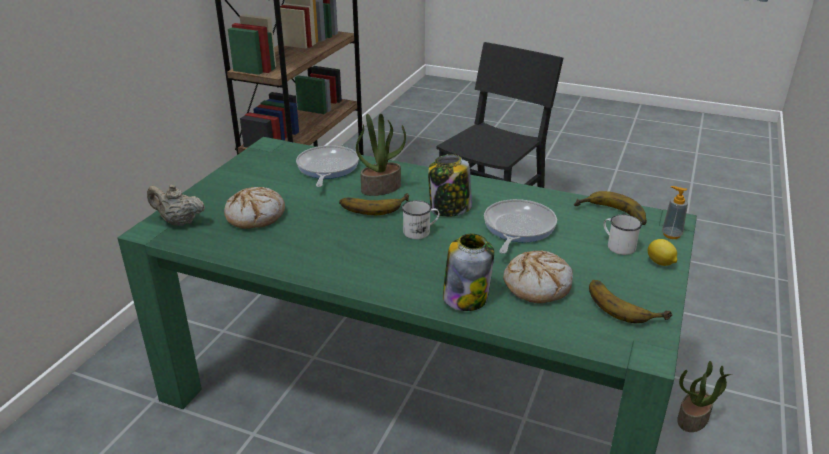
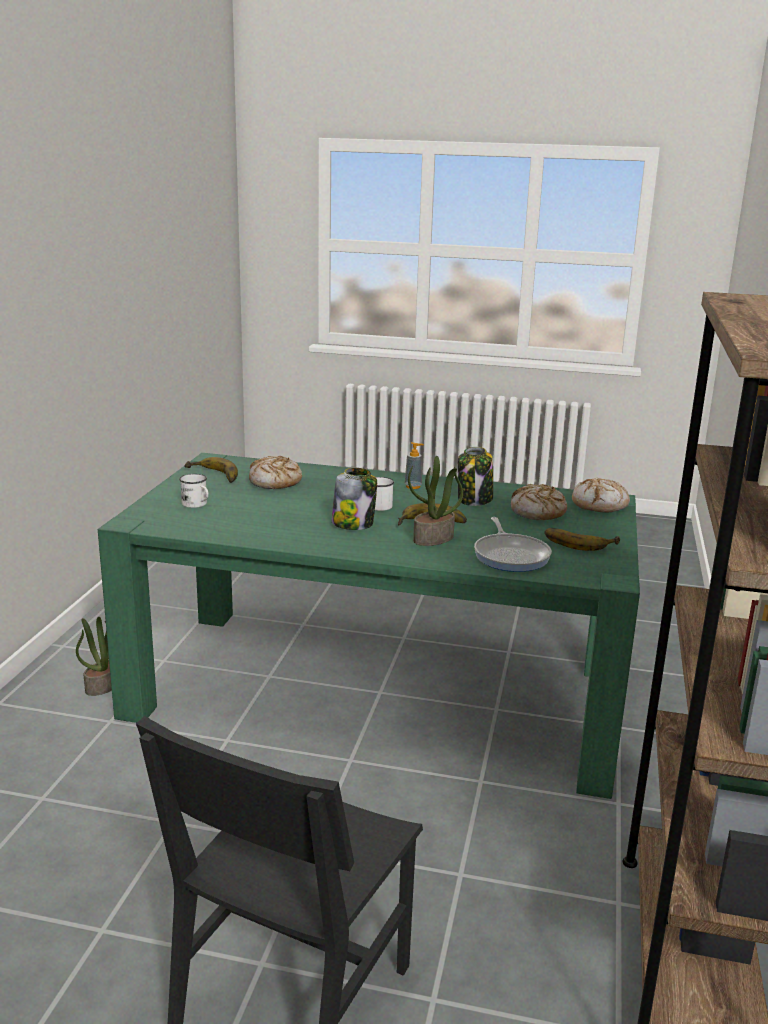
camera: 170 degrees right, 10 degrees down
(179, 222) = (599, 504): beige teapot -> bread
(466, 297) = (329, 475): jar -> jar (475, 500)
(517, 228) = (286, 512): frying pan -> none
(611, 215) = (188, 525): banana -> banana (579, 541)
(660, 263) = (166, 496): lemon -> none
(671, 235) = (139, 513): soap dispenser -> soap dispenser (413, 486)

